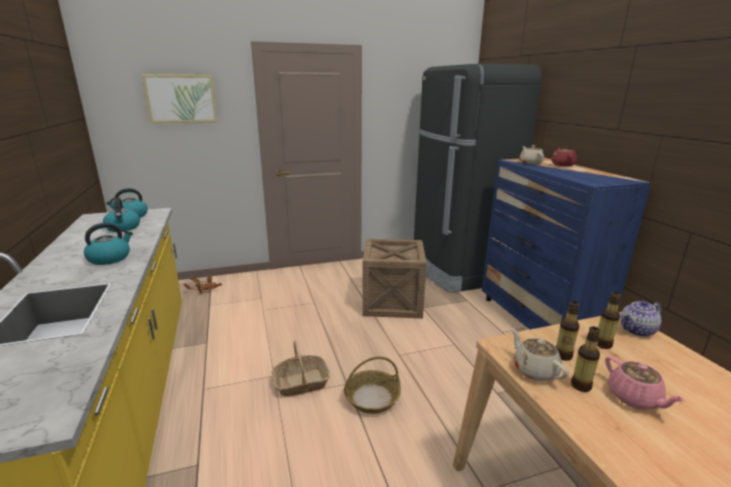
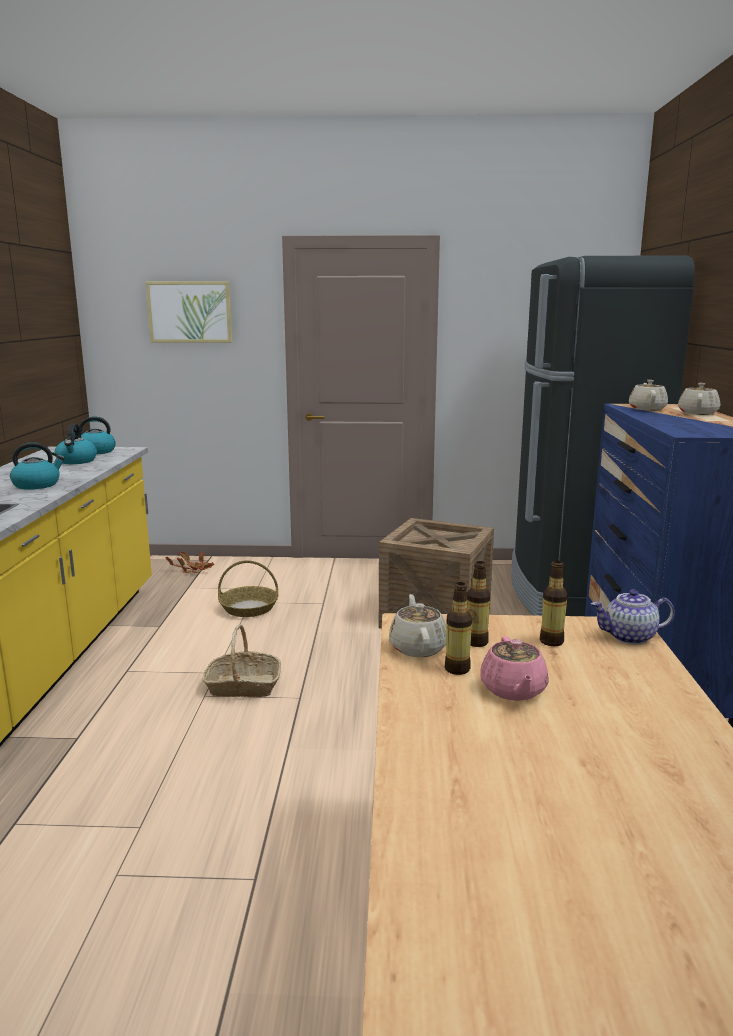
camera: 20 degrees right, 5 degrees down
(371, 398) = (321, 718): basket -> basket (248, 608)
(562, 165) = (697, 413): red teapot -> beige teapot

